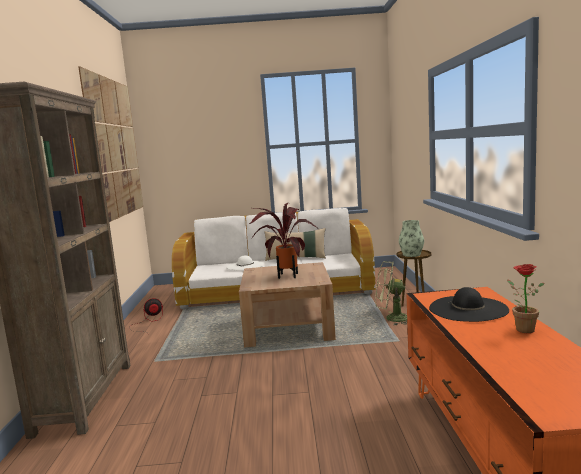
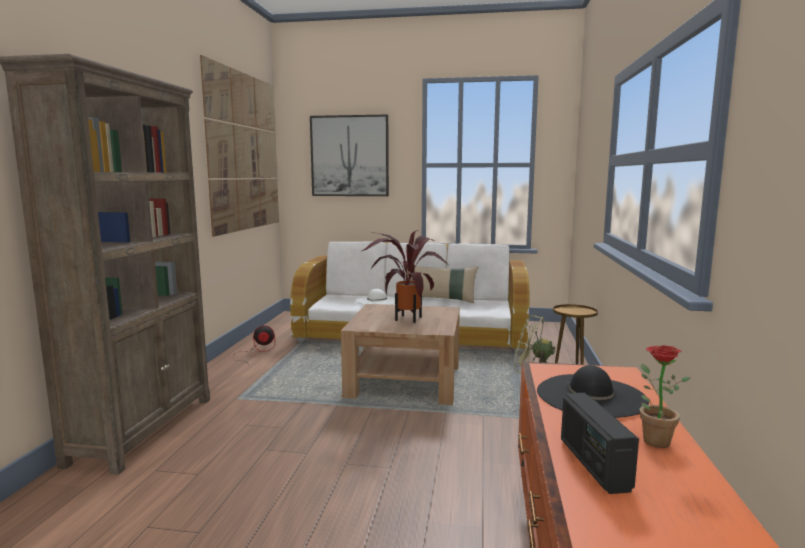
camera: 10 degrees right, 0 degrees up
(202, 144) = (349, 156): none -> picture
(411, 254) = (572, 311): vase -> none
(494, 348) = (593, 464): none -> radio

